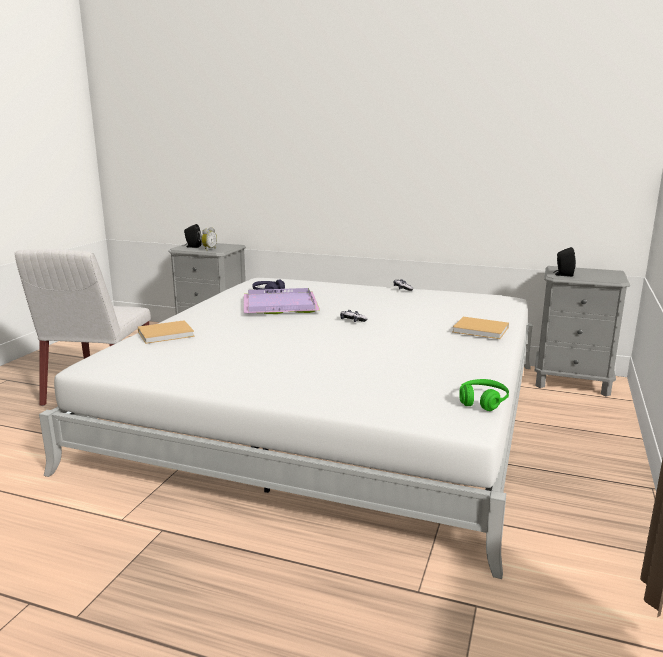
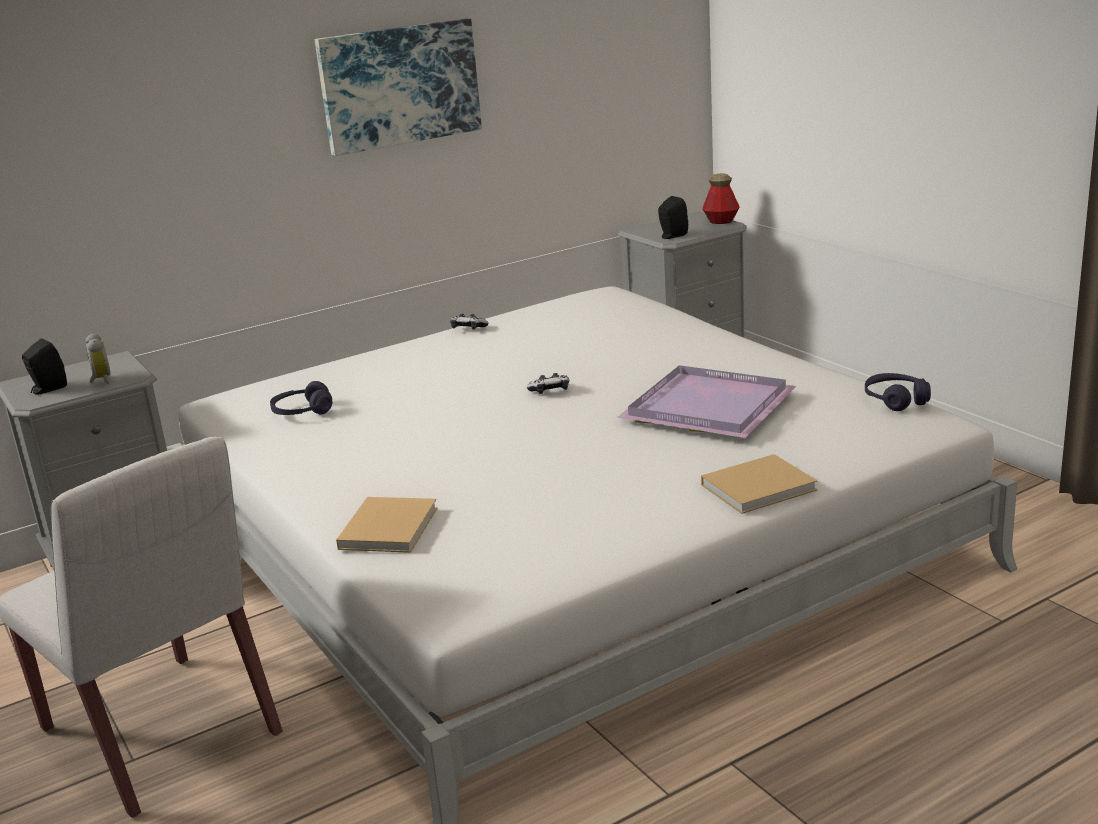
camera: 50 degrees left, 5 degrees up
(281, 305) = (399, 416): purple tray -> purple tray (711, 407)
(406, 140) = (399, 85): none -> picture
(482, 330) = (696, 337): beige book -> beige book (761, 487)
(482, 401) = (896, 400): green headphones -> purple headphones
(617, 277) = (721, 221): none -> bottle

